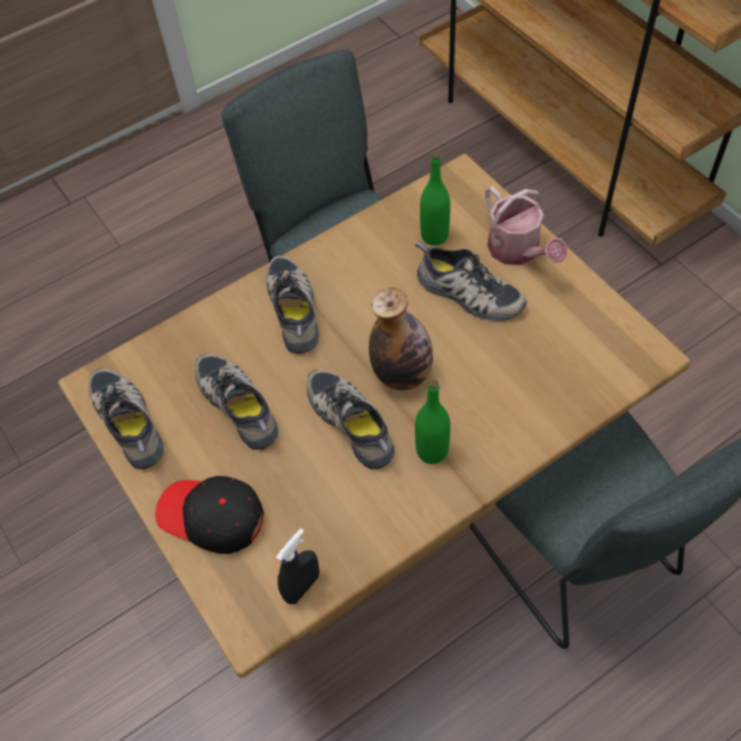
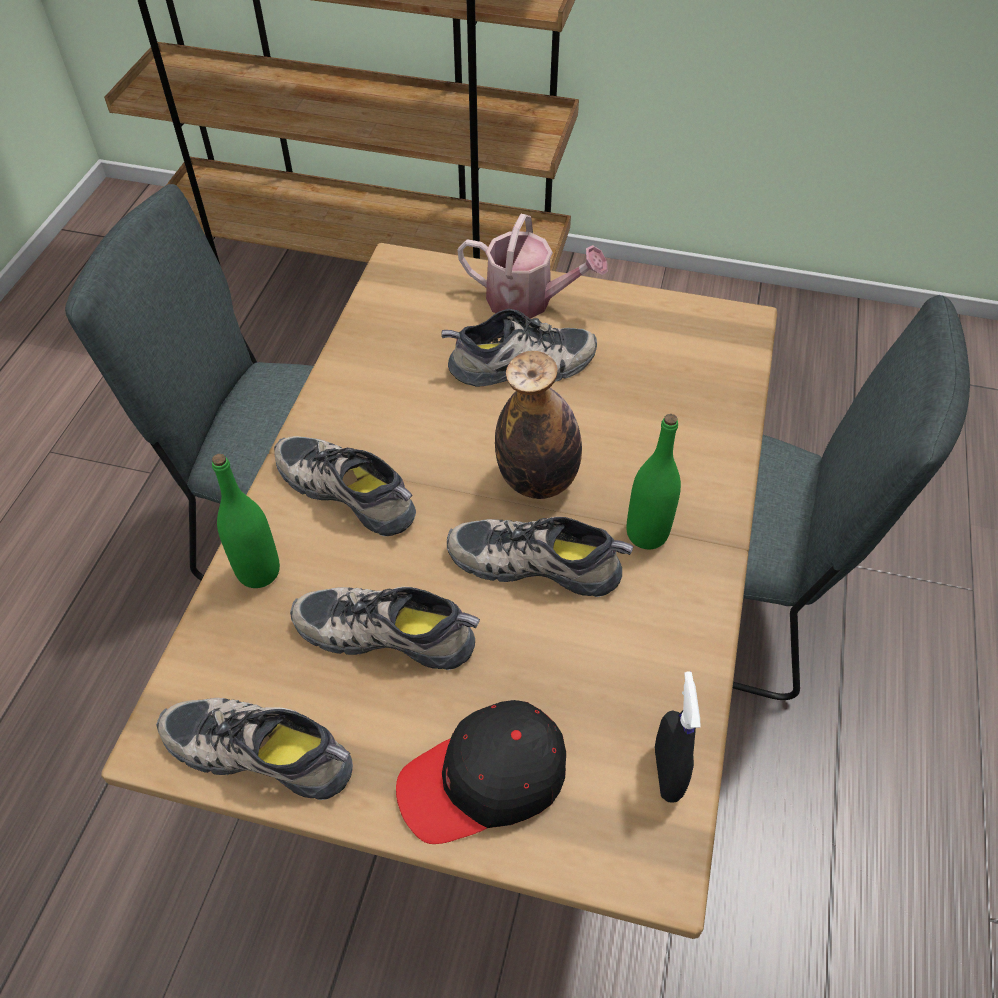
camera: 45 degrees left, 5 degrees down
(434, 236) = (429, 332): green bottle -> green bottle (258, 571)

